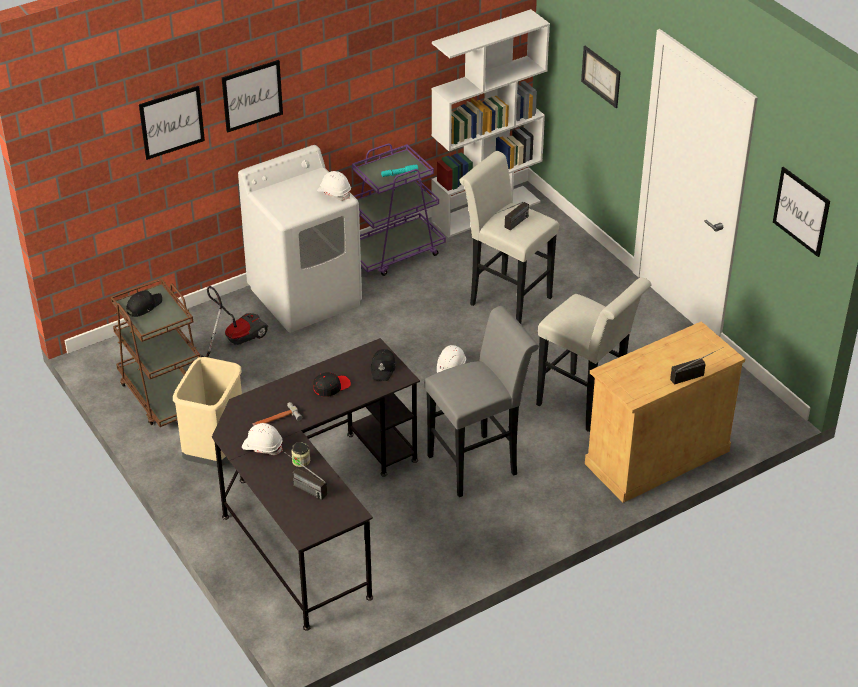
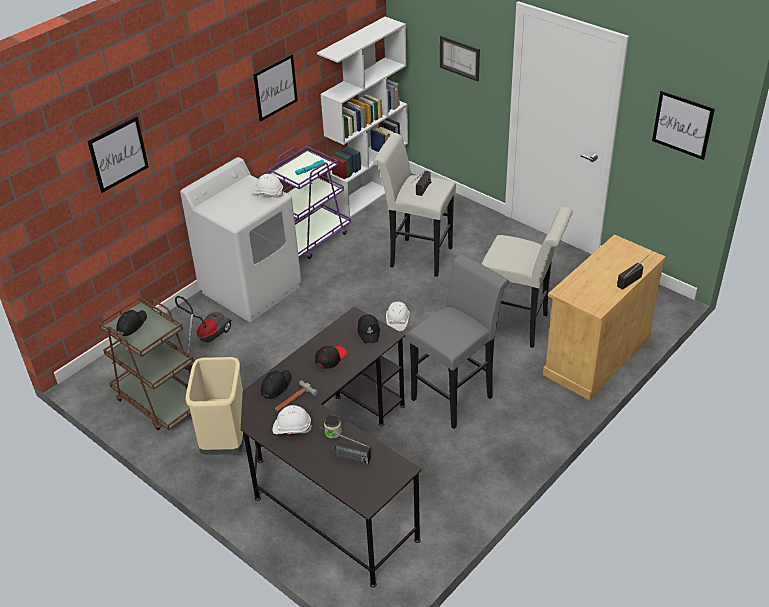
camera: 15 degrees left, 0 degrees up
(252, 95) = (182, 120): picture -> picture (275, 87)
(264, 402) = (276, 386): none -> black cap

